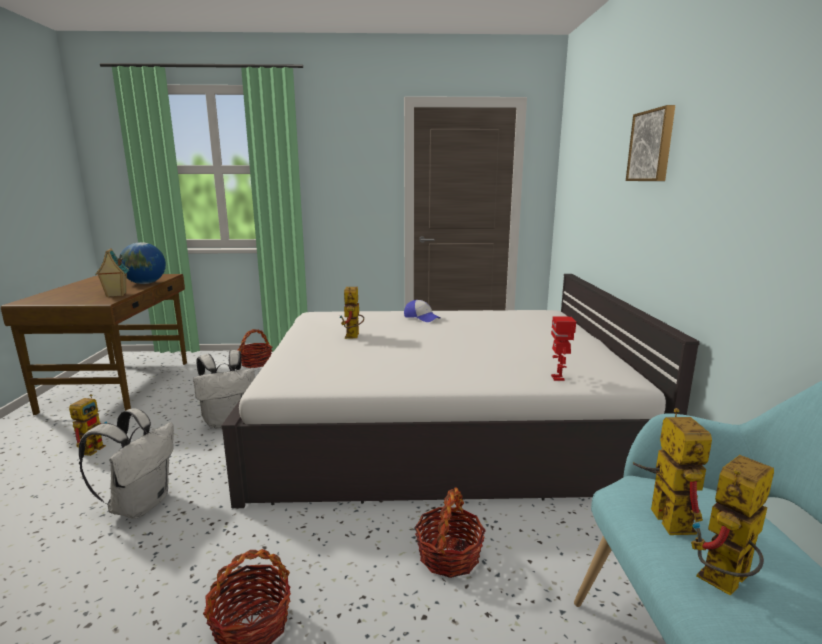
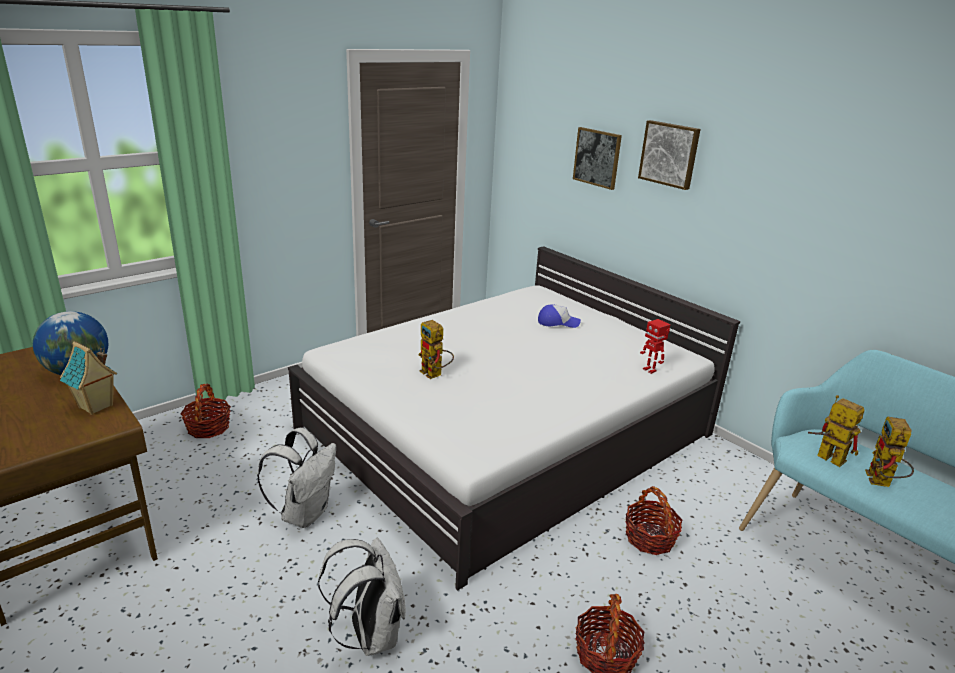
camera: 40 degrees left, 10 degrees up
(94, 447) = (196, 614): toy robot -> none
(421, 317) = (449, 327): cap -> cap (558, 322)
(606, 172) = (597, 157): none -> picture

